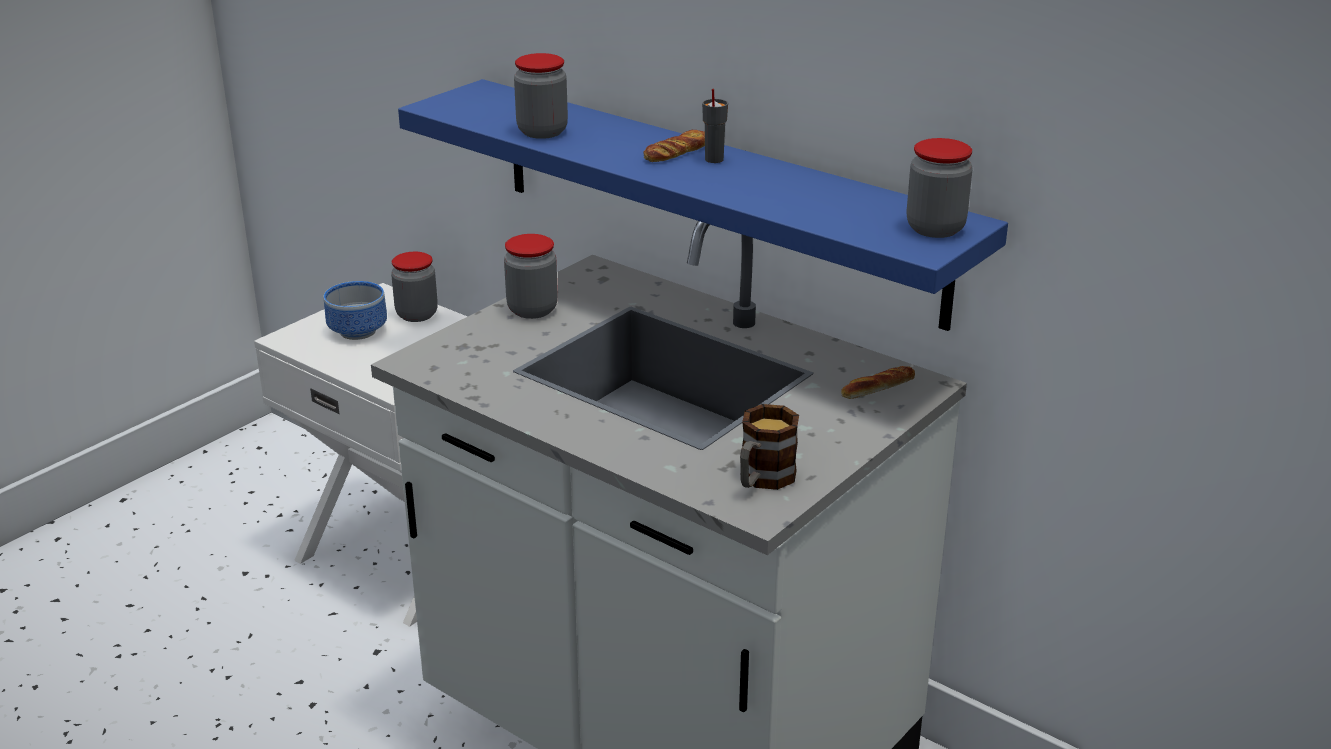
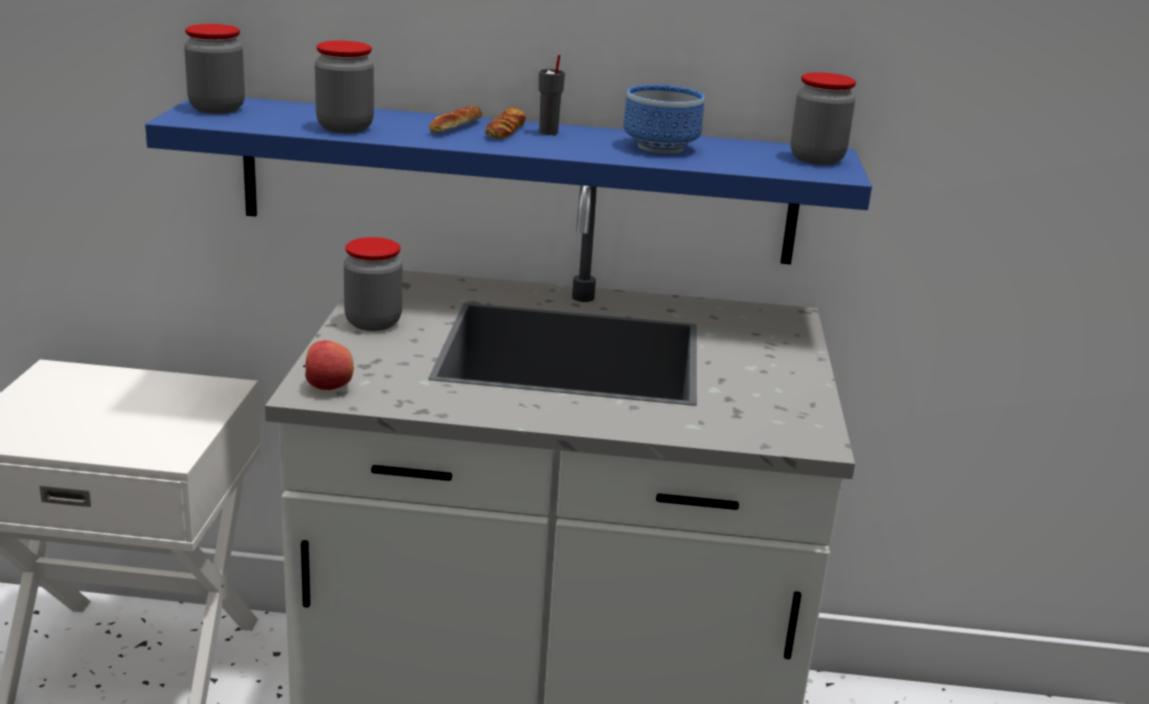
camera: 35 degrees left, 5 degrees down
(355, 332) = (61, 412): bowl -> bowl (660, 148)
(417, 315) = (117, 381): jar -> jar (217, 108)
(430, 360) = (328, 387): none -> apple
(762, 480) = (780, 416): mug -> none
(878, 389) = (763, 326): bread -> bread (456, 127)

